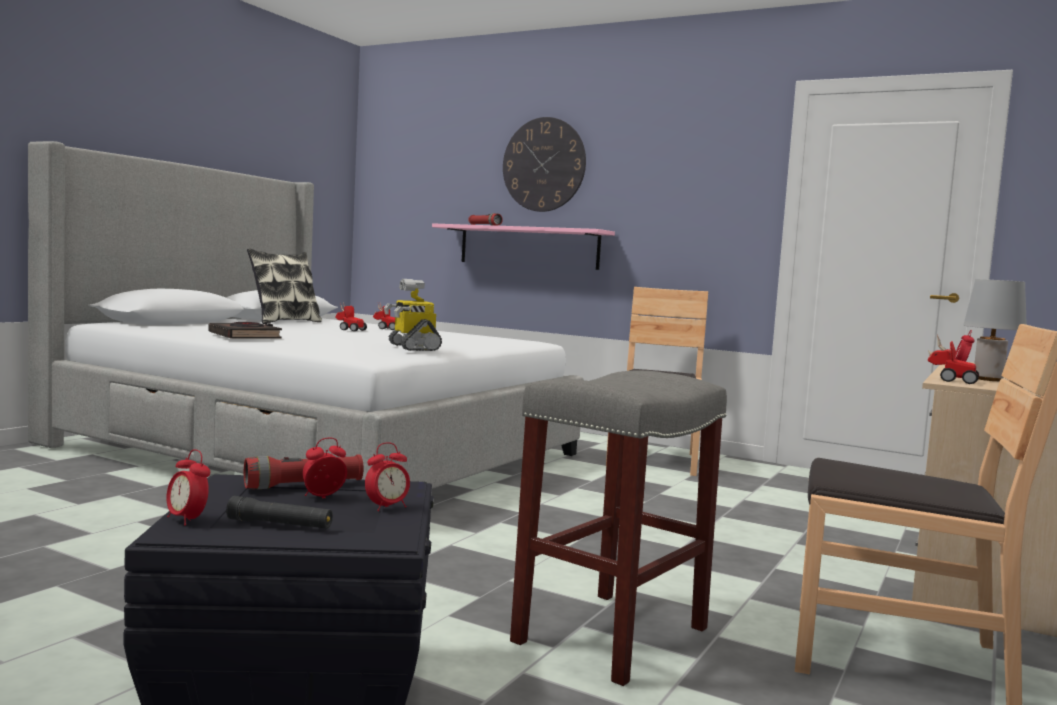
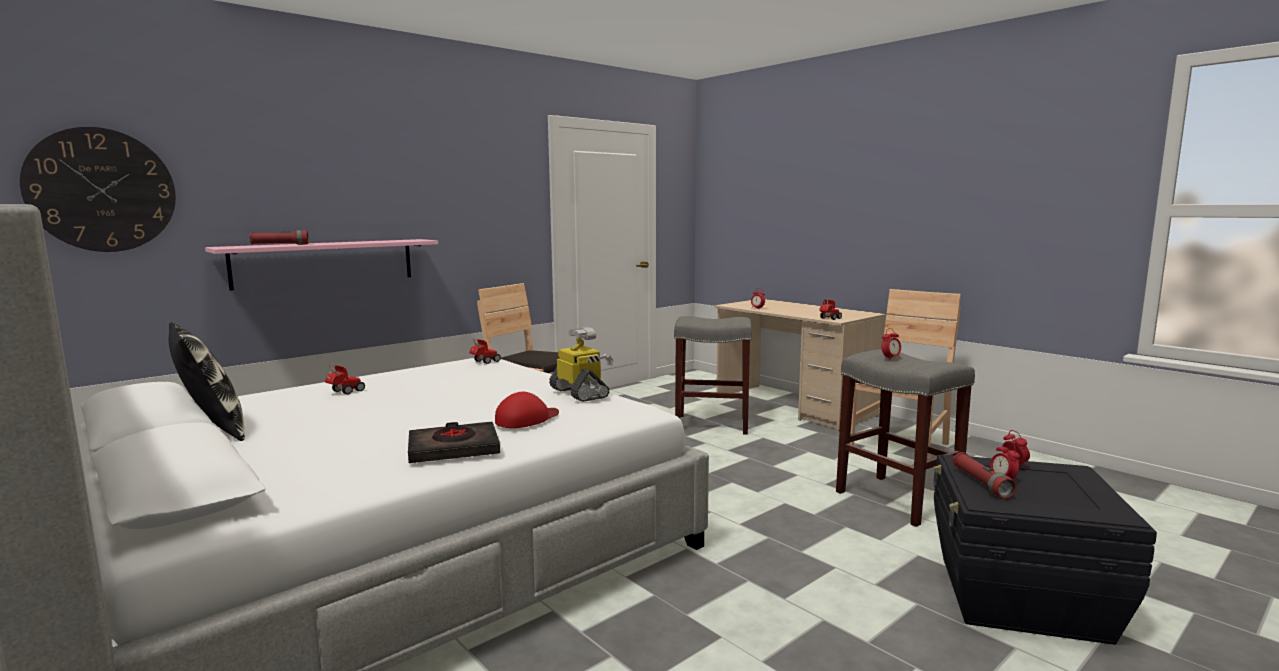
camera: 70 degrees left, 5 degrees up
(187, 520) = (1094, 514): alarm clock -> alarm clock (890, 358)
(280, 524) = (1076, 491): black flashlight -> none
(318, 340) = (527, 419): none -> red cap
(349, 330) = (360, 406): toy car -> toy car (484, 362)
(412, 347) = (580, 393): toy robot -> toy robot turned 120 degrees counterclockwise
(544, 164) = (331, 172): wall clock -> wall clock (102, 190)
(792, 526) = (710, 424): none -> grey stool
(988, 379) = (815, 314): grey table lamp -> none

